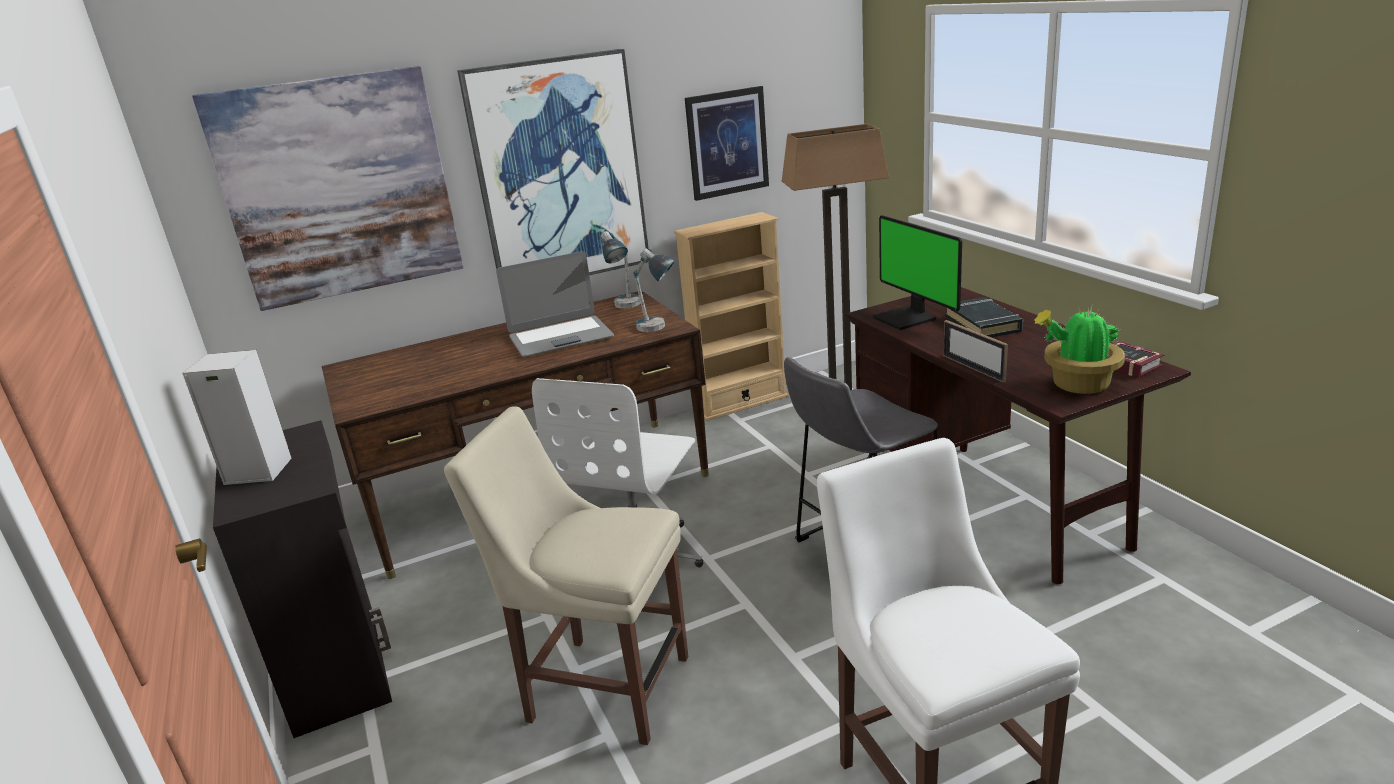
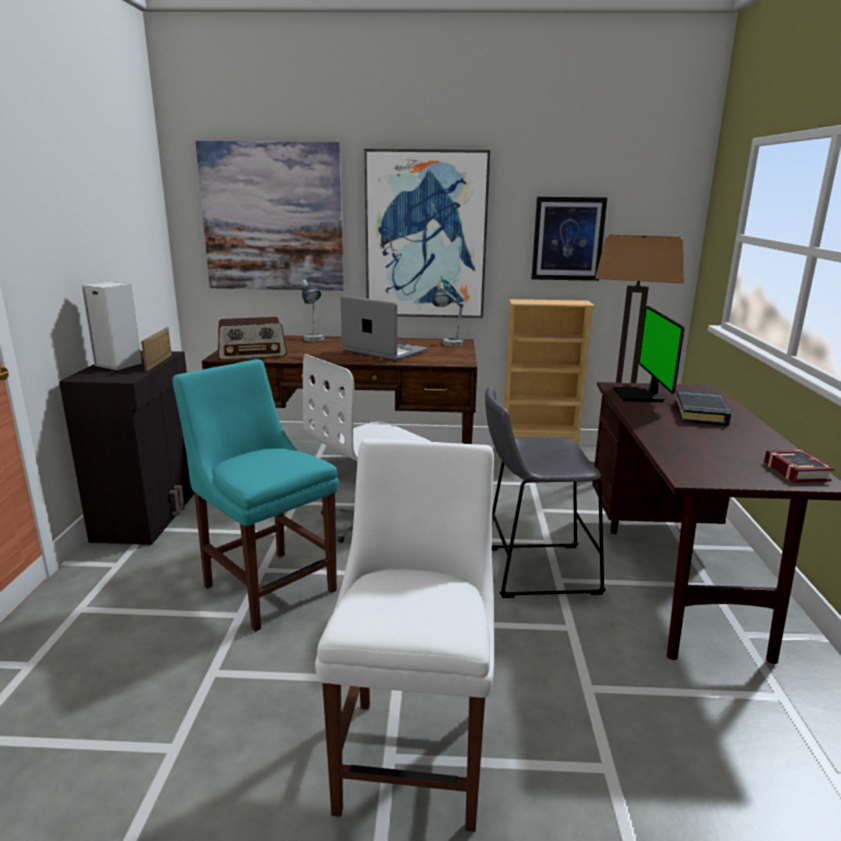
camera: 25 degrees right, 5 degrees down
(393, 392) = (252, 354): none -> radio
(560, 337) = (384, 351): laptop -> laptop turned 150 degrees counterclockwise
(601, 686) = (267, 585): beige chair -> turquoise chair
(657, 330) = (449, 360): table lamp -> table lamp (313, 341)
(973, 368) = (647, 437): picture frame -> picture frame (159, 362)
(1078, 385) = (724, 471): potted plant -> none

